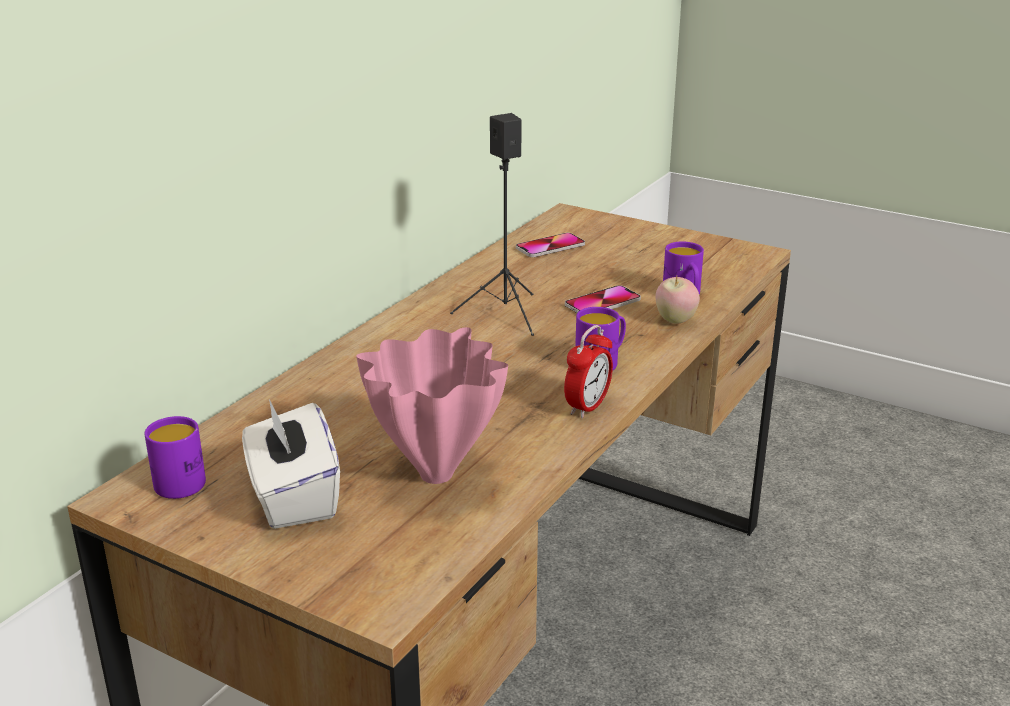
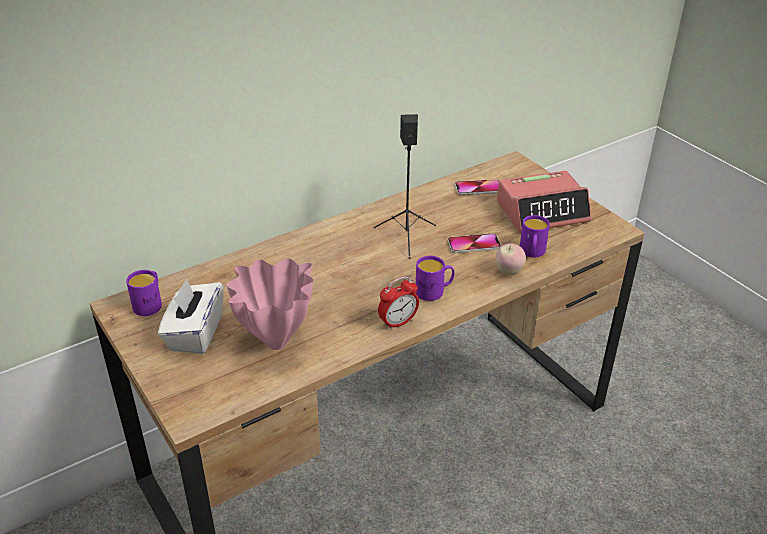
camera: 25 degrees right, 10 degrees up
(653, 253) = (542, 211): none -> alarm clock

